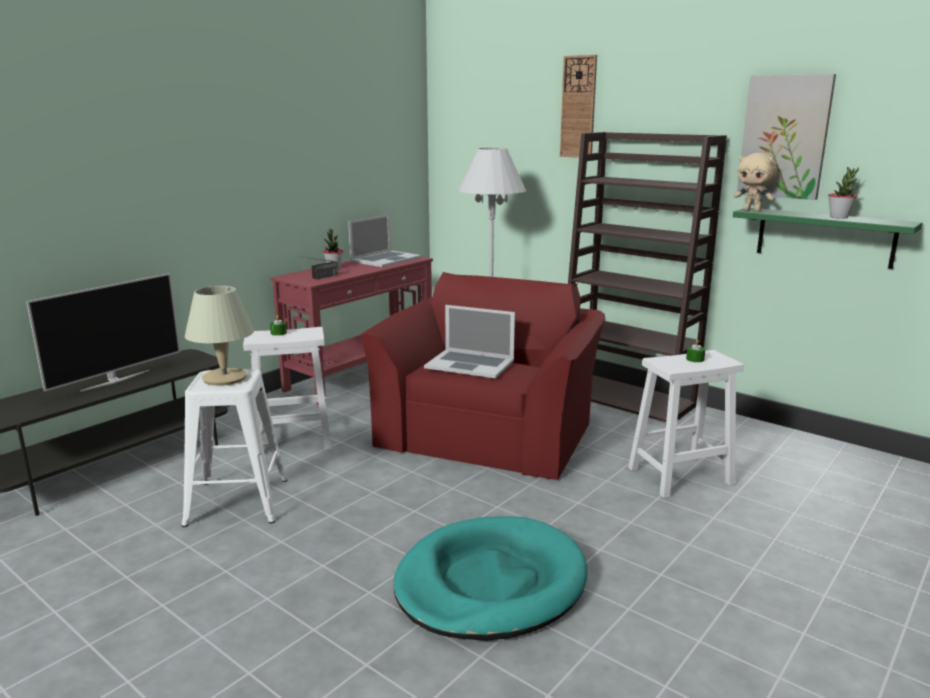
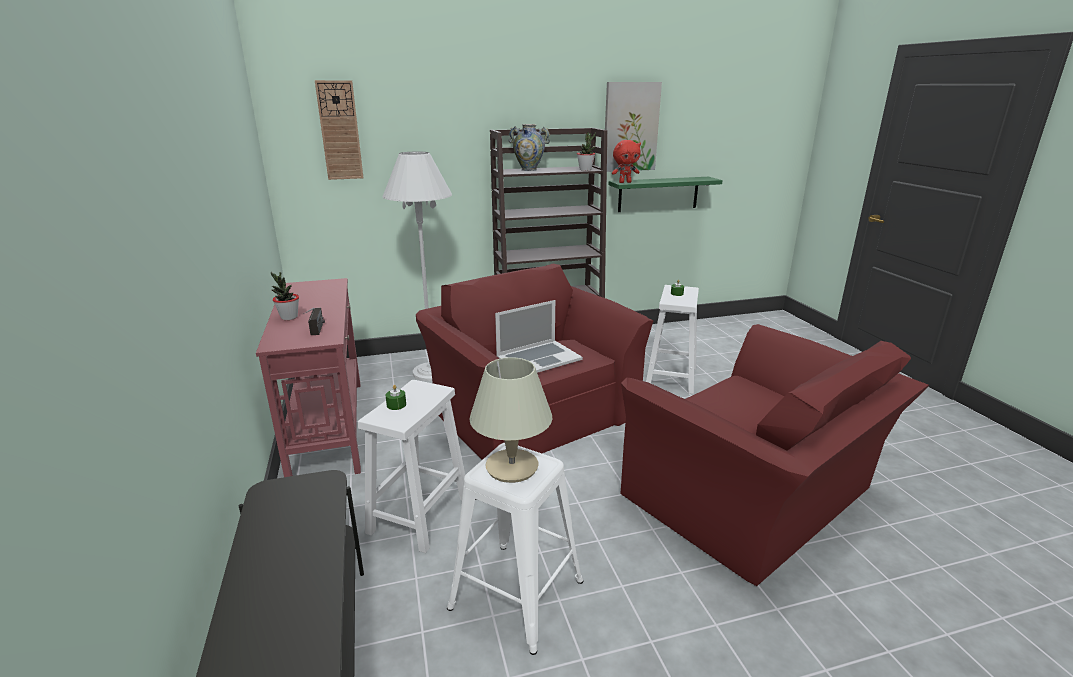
camera: 55 degrees left, 5 degrees up
(115, 380) = (284, 572): television -> none
(385, 259) = (308, 292): laptop -> none
(490, 583) = (756, 497): turquoise dog bed -> red armchair
(578, 107) = (459, 107): wall clock -> wall clock (340, 131)
(627, 180) = (529, 170): none -> vase
(752, 210) = (625, 182): beige plush toy -> red plush toy
(839, 217) = (674, 179): potted plant -> potted plant (585, 169)

